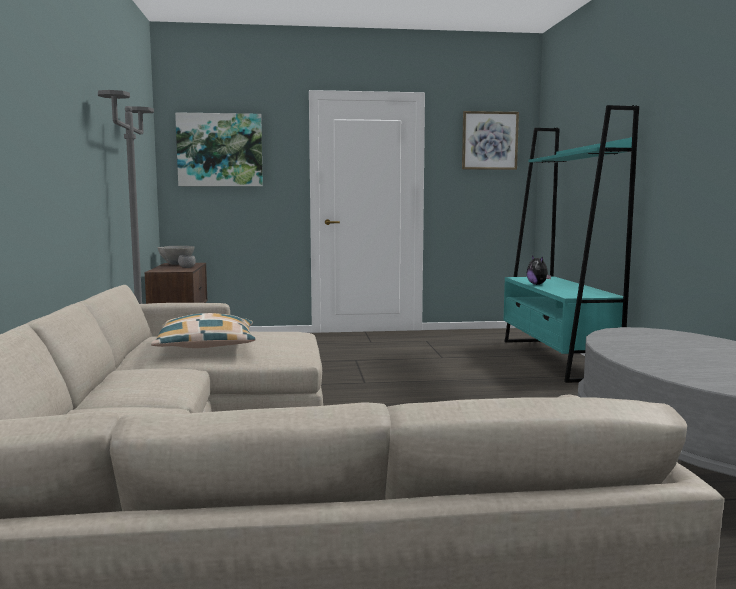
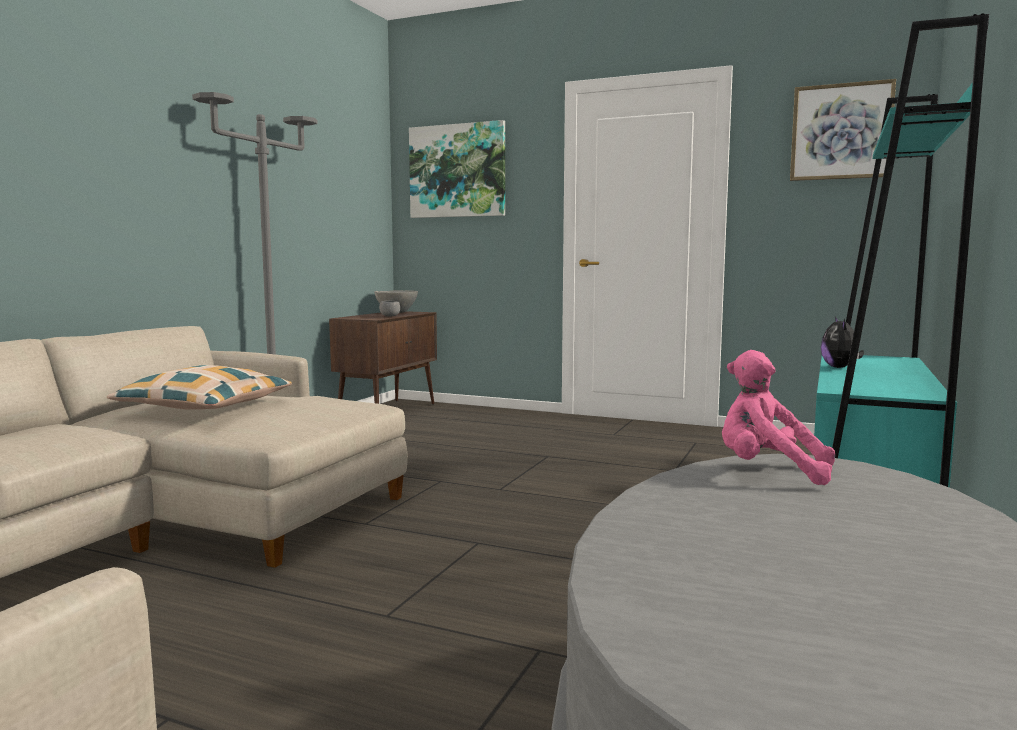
camera: 30 degrees right, 0 degrees up
(623, 335) = (768, 472): none -> pink plush toy

